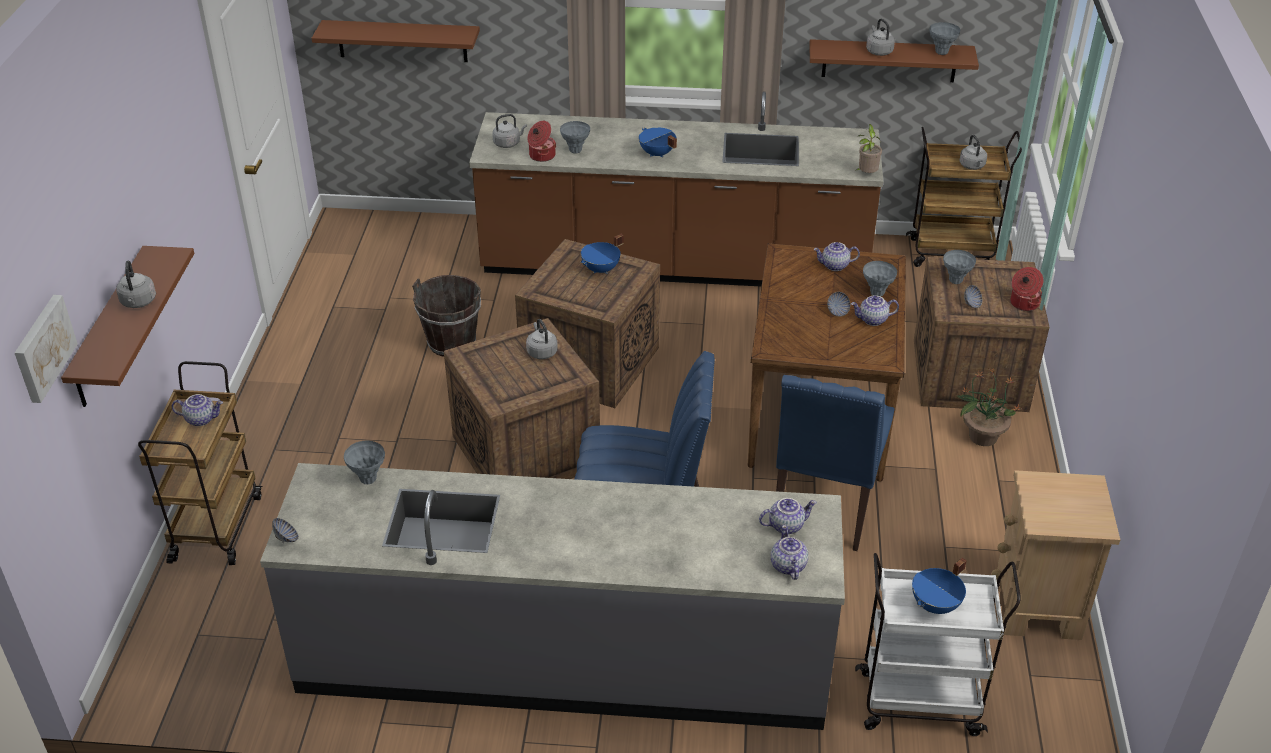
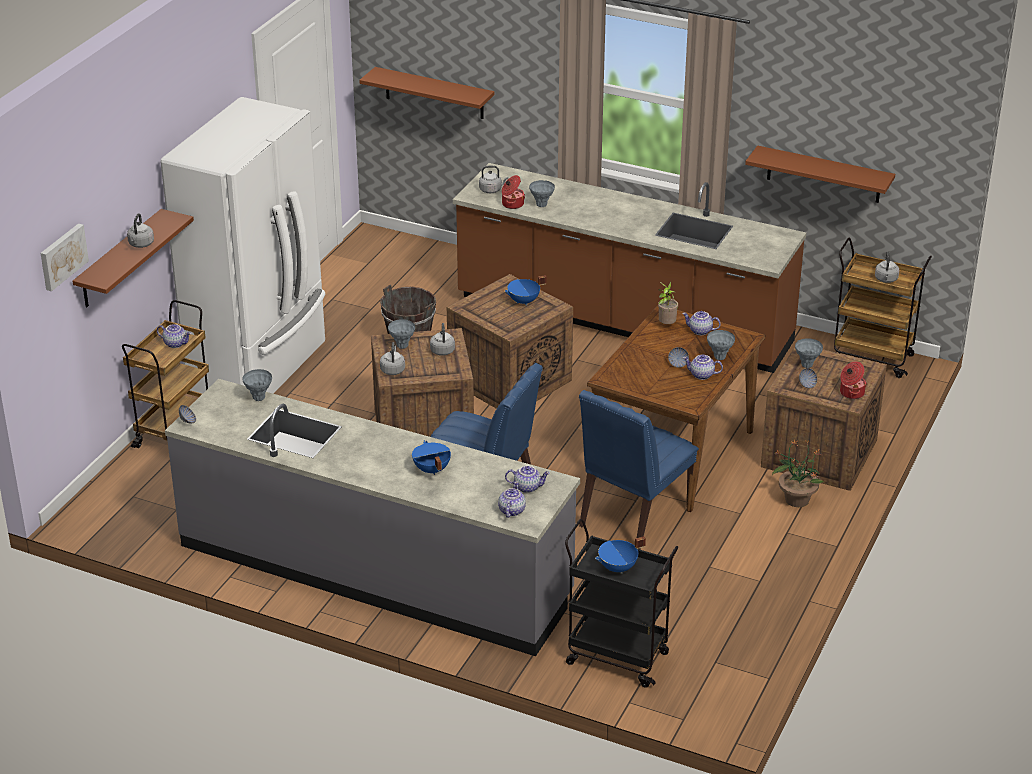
camera: 20 degrees right, 5 degrees down
(290, 411) = (263, 367): none -> white fridge
(657, 154) = (605, 219): blue cooking pot -> blue cooking pot (431, 470)
(866, 174) = (768, 266): potted plant -> potted plant (666, 325)
(878, 51) = (807, 164): grey kettle -> grey kettle (392, 369)
(917, 703) = (616, 658): white cart -> black cart
(941, 52) = (861, 174): grey vase -> grey vase (402, 346)
(1036, 608) = (752, 622): beige nightstand -> none

